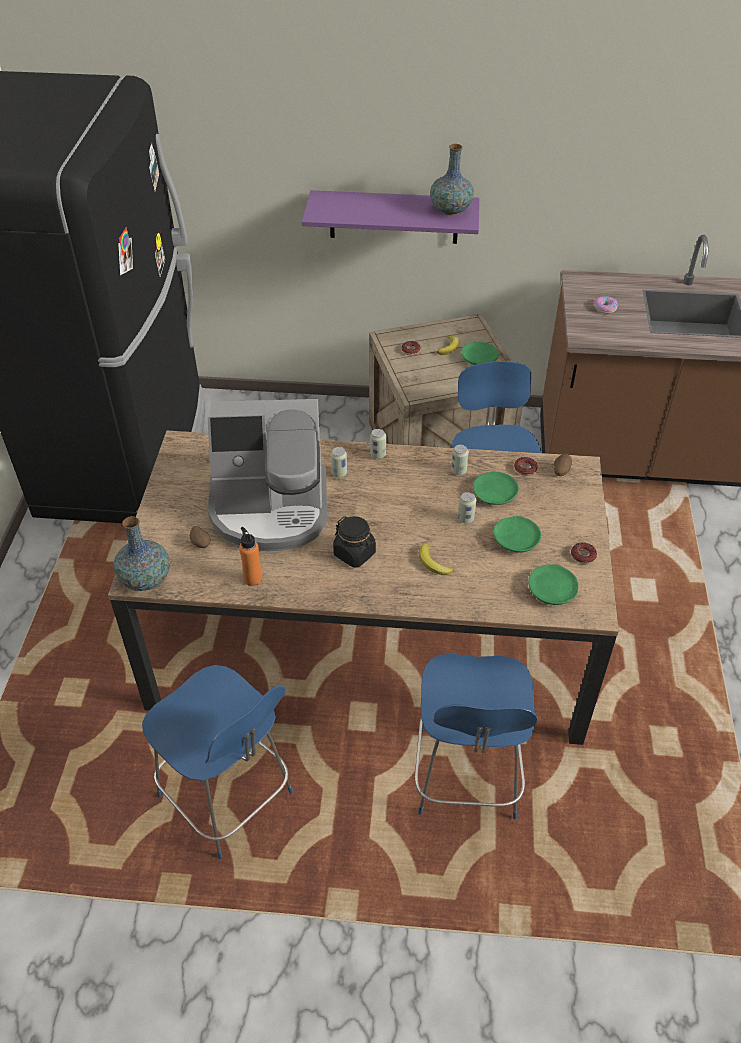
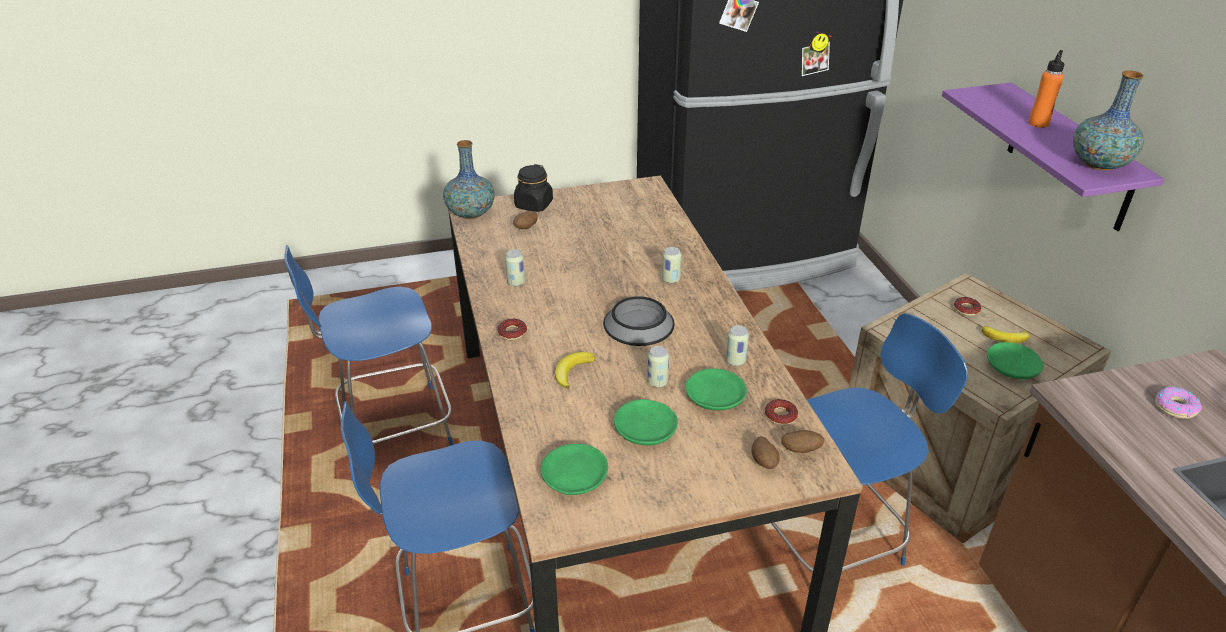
camera: 70 degrees right, 10 degrees down
(228, 798) = (392, 429): blue chair -> blue chair turned 45 degrees clockwise
(253, 578) = (496, 265): orange bottle -> orange bottle (1038, 123)
(270, 509) = (592, 252): coffee machine -> none
(354, 553) = (558, 315): black jar -> black jar (534, 205)
(378, 454) = (718, 297): can -> can (516, 282)
(389, 508) = (639, 323): none -> bowl
(567, 492) = (764, 462): none -> potato
(583, 555) = (651, 498): donut -> donut (512, 333)

